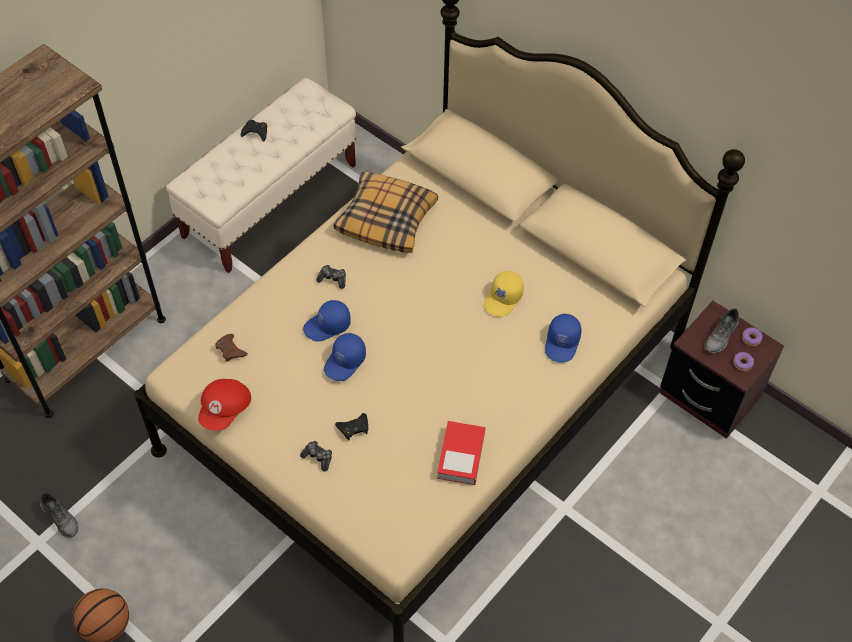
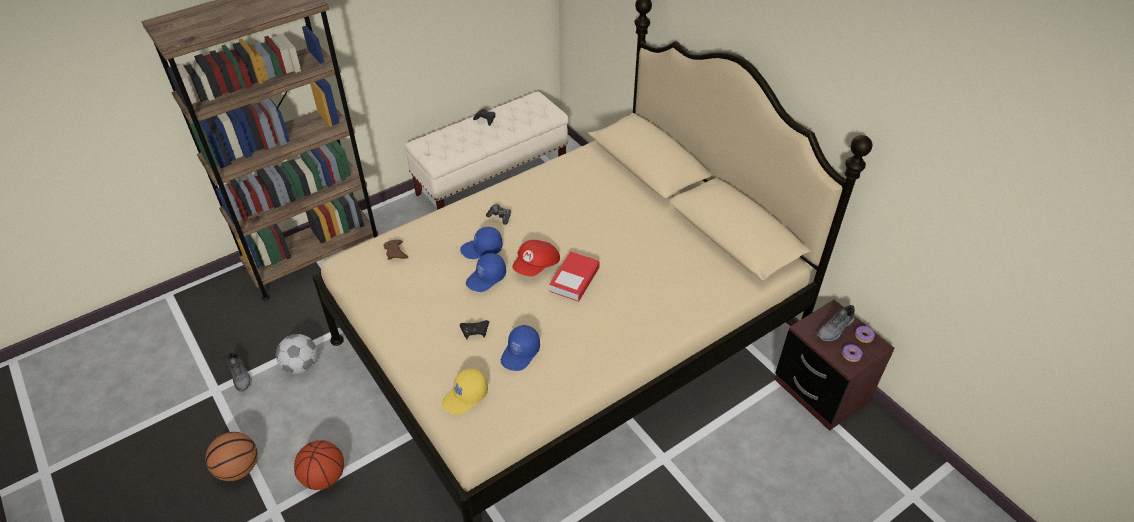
camera: 15 degrees right, 10 degrees down
(128, 490) = (301, 365): none -> football
(207, 613) = (324, 477): none -> basketball
(226, 410) = (373, 296): red cap -> red cap (537, 266)
(318, 457) = (435, 347): game controller -> none
(386, 219) = (560, 183): pillow -> none
(461, 455) = (561, 371): book -> book (574, 280)
(503, 299) = (639, 256): yellow cap -> yellow cap (466, 397)
(562, 343) = (682, 299): blue cap -> blue cap (521, 353)

